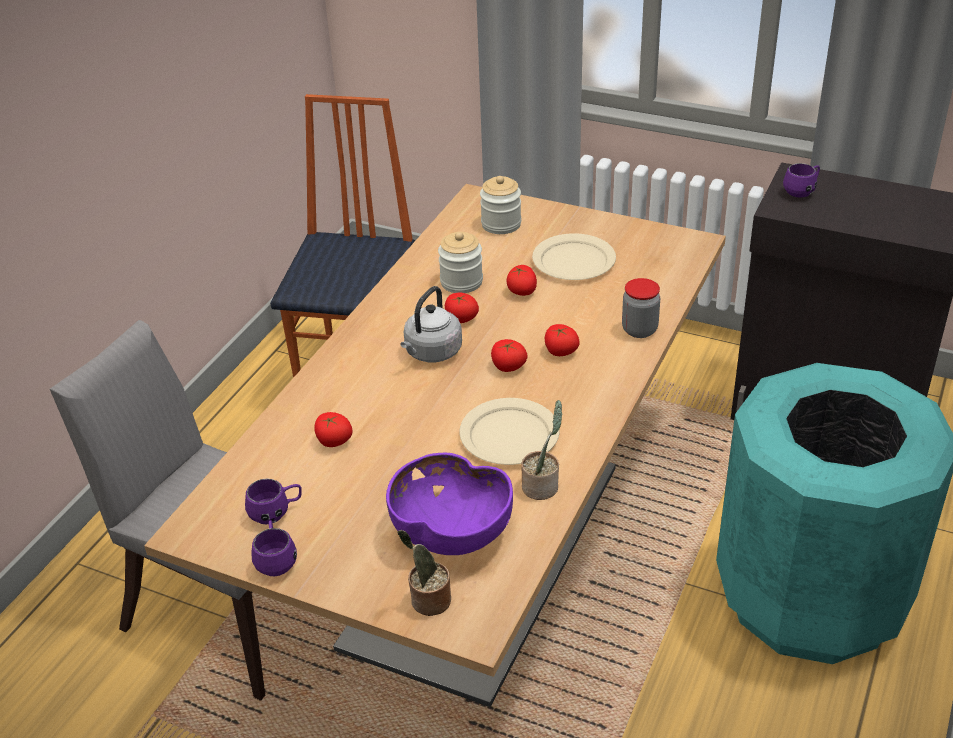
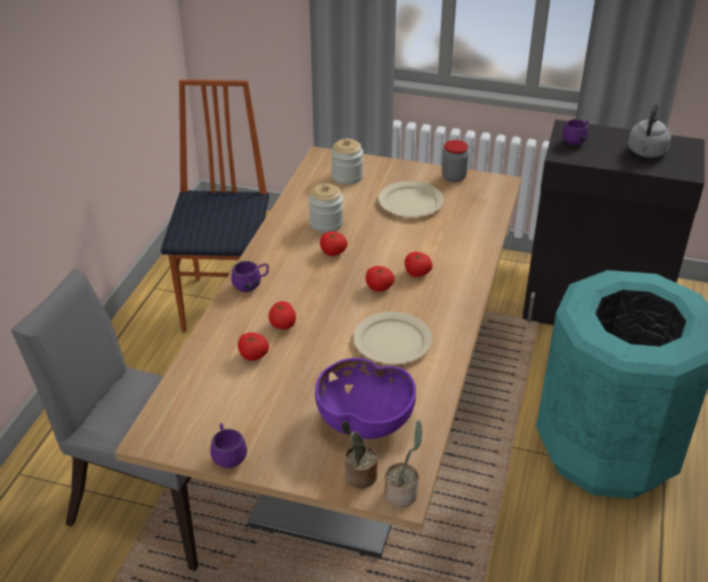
camera: 10 degrees left, 0 degrees up
(276, 513) = (219, 417): purple mug -> purple mug (251, 285)
(431, 353) = (315, 280): grey kettle -> grey kettle (646, 153)
(522, 291) = (376, 228): tomato -> tomato (283, 325)
(542, 486) = (427, 379): potted plant -> potted plant (402, 493)
(639, 330) = (473, 253): jar -> jar (453, 177)

